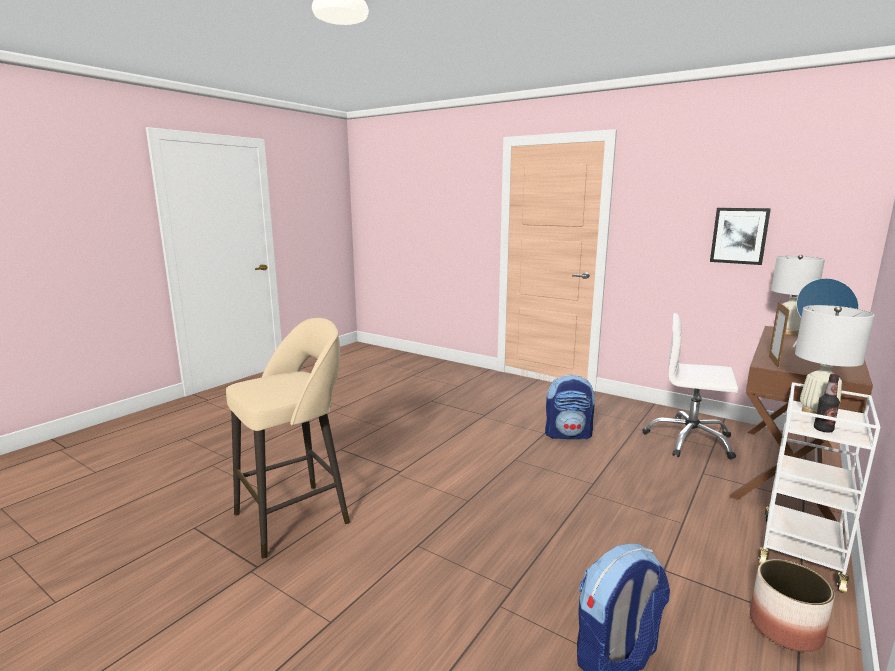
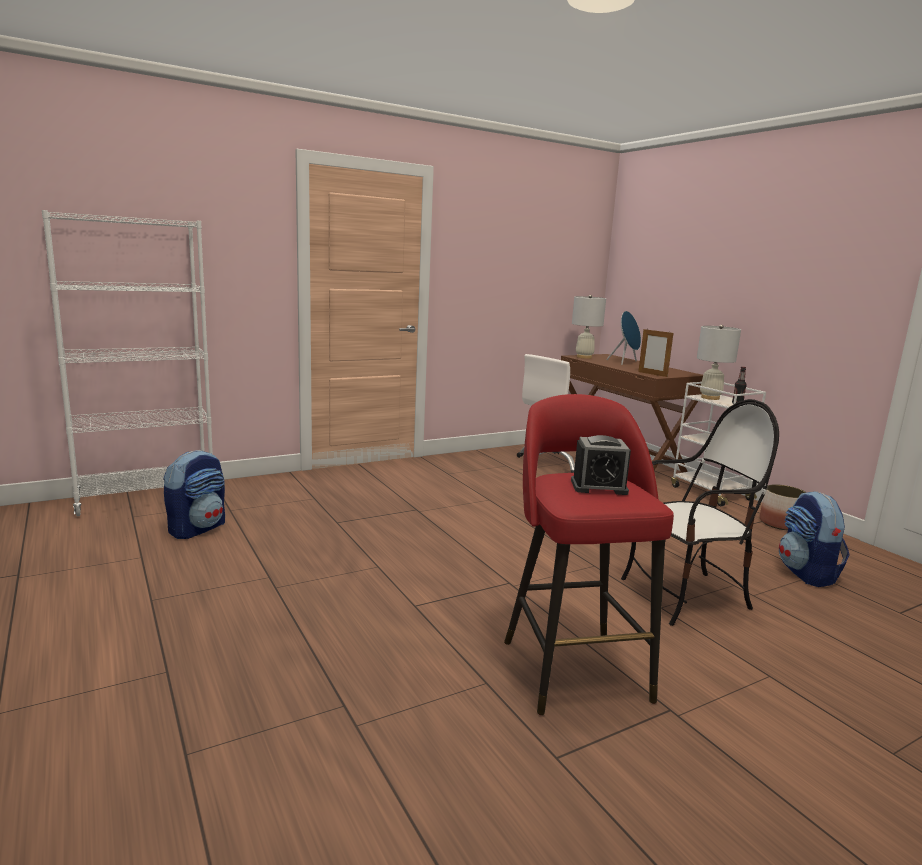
camera: 65 degrees left, 0 degrees up
(278, 383) = (599, 487): none -> alarm clock
(295, 517) = (573, 667): beige stool -> red stool
(403, 357) = (146, 499): none -> white bookcase
(452, 557) = (685, 596): none -> chair
(568, 434) = (502, 493): backpack -> backpack (198, 528)
(739, 235) = (532, 280): picture -> none

